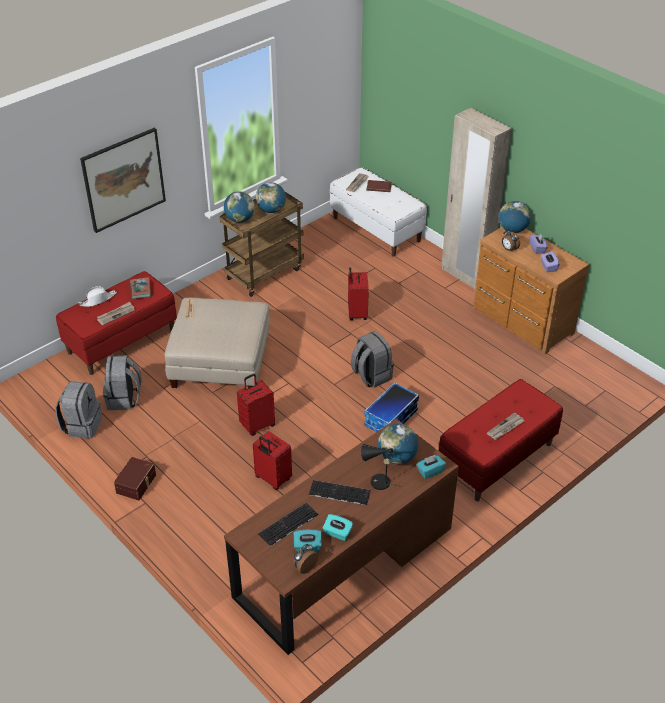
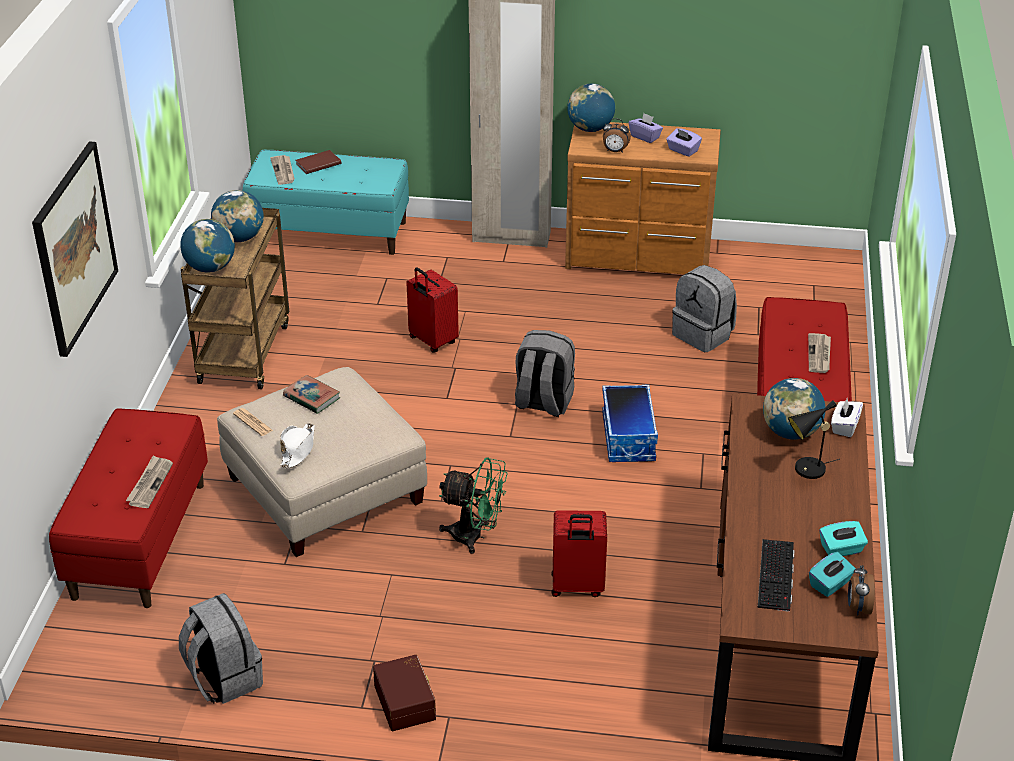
camera: 40 degrees left, 5 degrees down
(98, 300) = (93, 479): white hat -> white hat (298, 449)
(124, 399) = (244, 609): grey backpack -> grey backpack (703, 334)
(140, 290) = (144, 434): book -> book (311, 397)
(257, 425) = (475, 536): red suitcase -> green fan
(338, 493) = (783, 507): keyboard -> none
(376, 229) = (330, 232): white bench -> turquoise bench
(430, 471) = (844, 426): turquoise tissue box -> white tissue box

